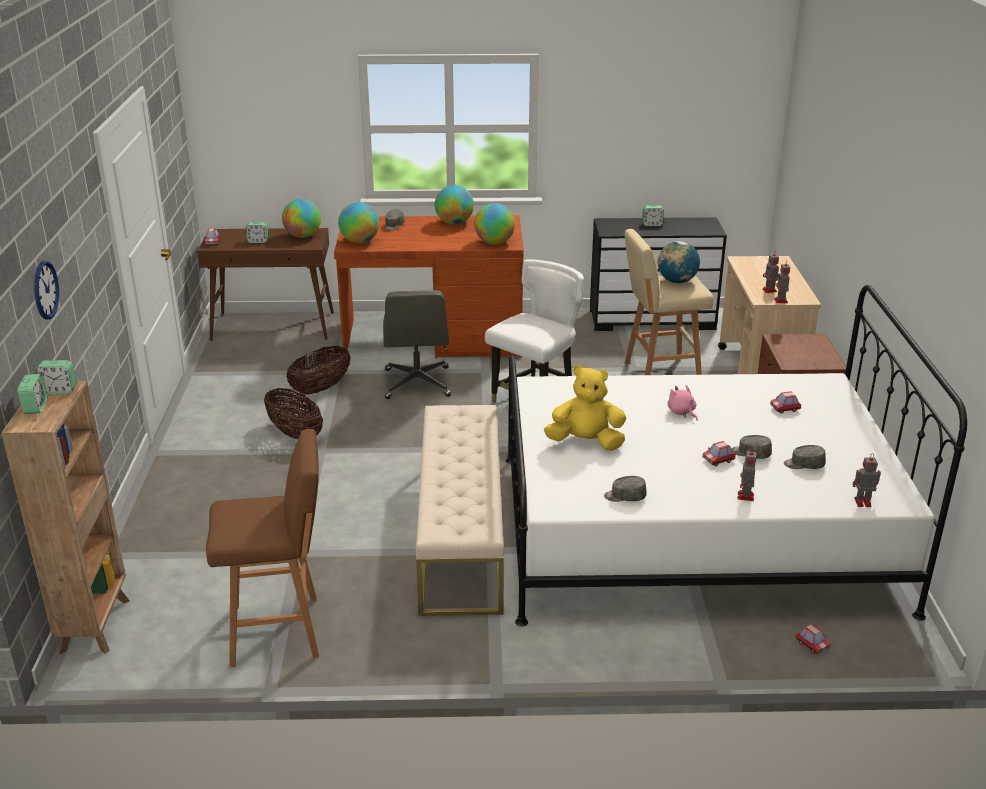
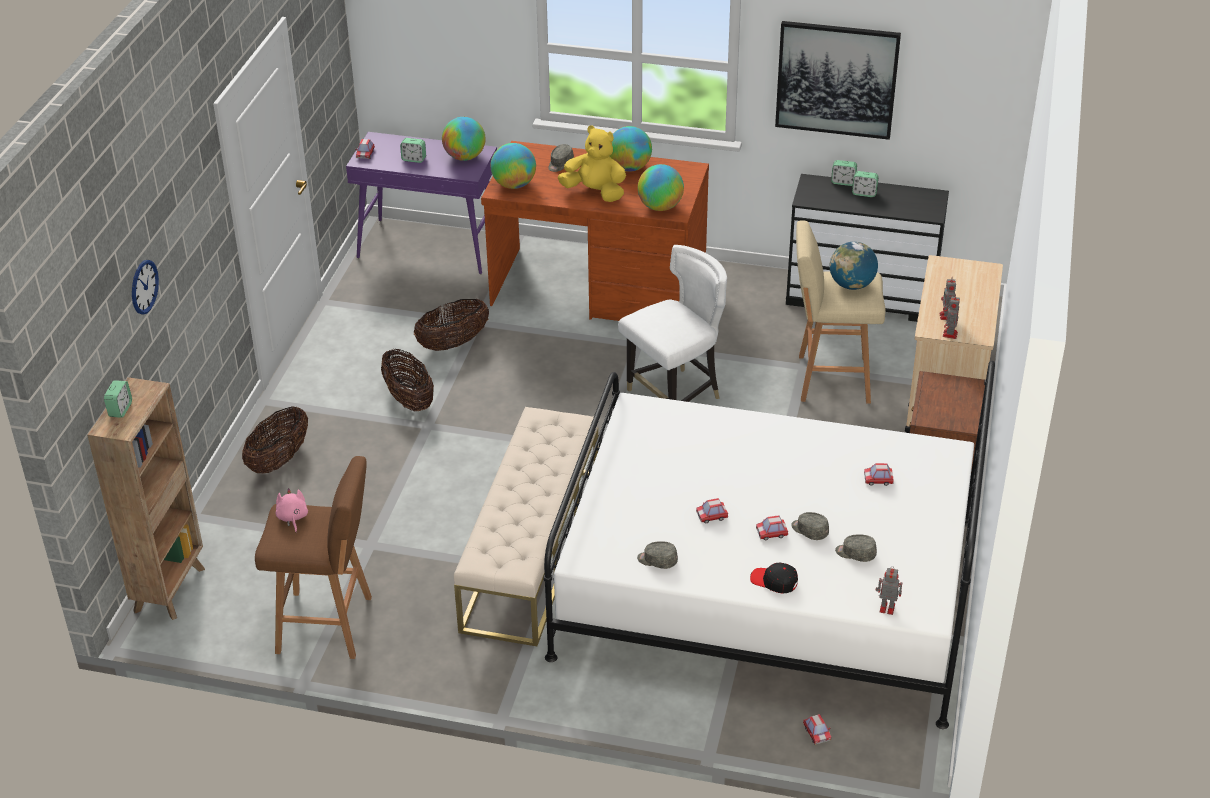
camera: 15 degrees right, 10 degrees up
(58, 390) = (143, 391): alarm clock -> alarm clock (843, 182)
(182, 496) = (279, 460): none -> basket
(274, 326) = (430, 246): brown console table -> purple console table
(417, 383) = (557, 352): grey office chair -> none
(586, 442) = (650, 489): yellow plush toy -> yellow plush toy (595, 192)
(621, 128) = (836, 79): none -> picture
(655, 455) = (712, 516): none -> toy car
(682, 412) = (767, 467): pink plush toy -> pink plush toy (292, 518)
(745, 497) = (774, 581): toy robot -> black cap

